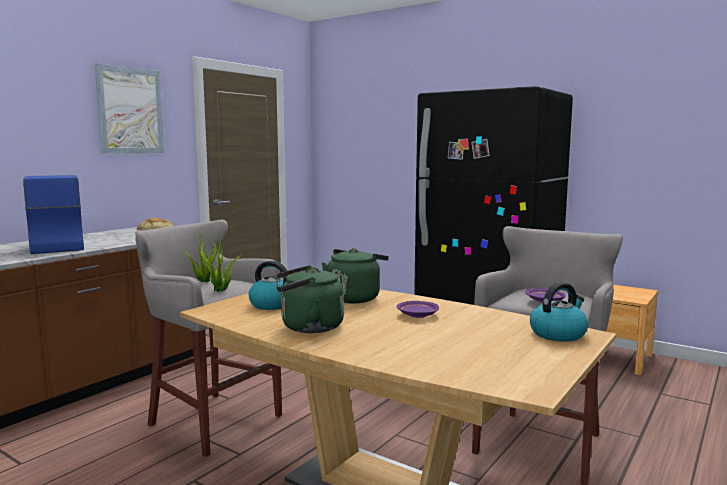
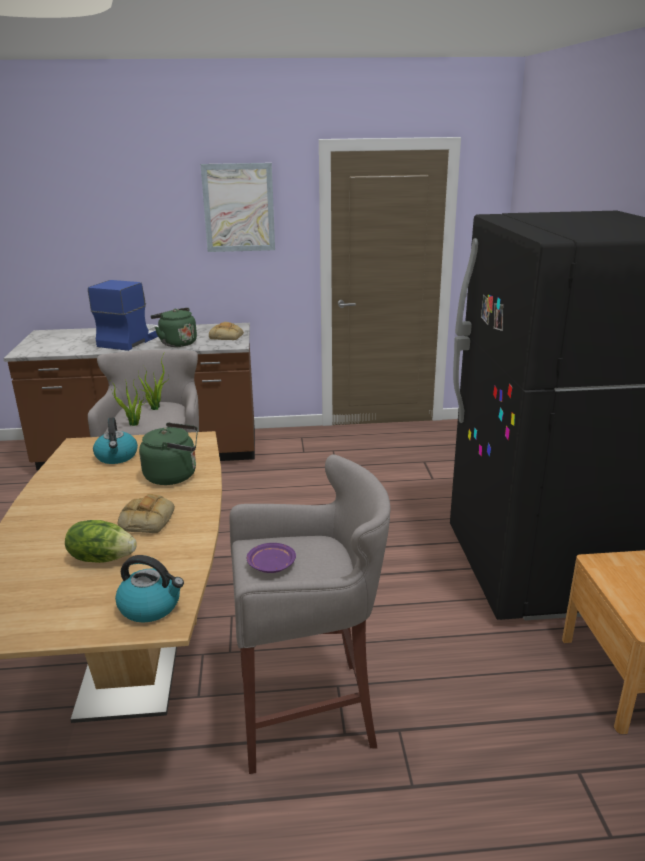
camera: 50 degrees right, 15 degrees up
(308, 327) = (66, 493): green kettle -> green kettle (176, 343)
(417, 315) = (146, 520): purple plate -> bread
(459, 334) = (102, 558): none -> lettuce

